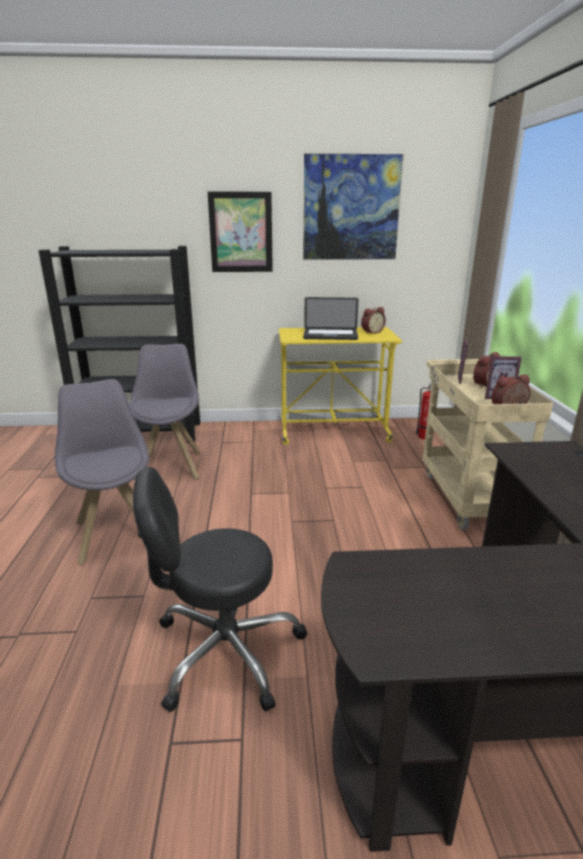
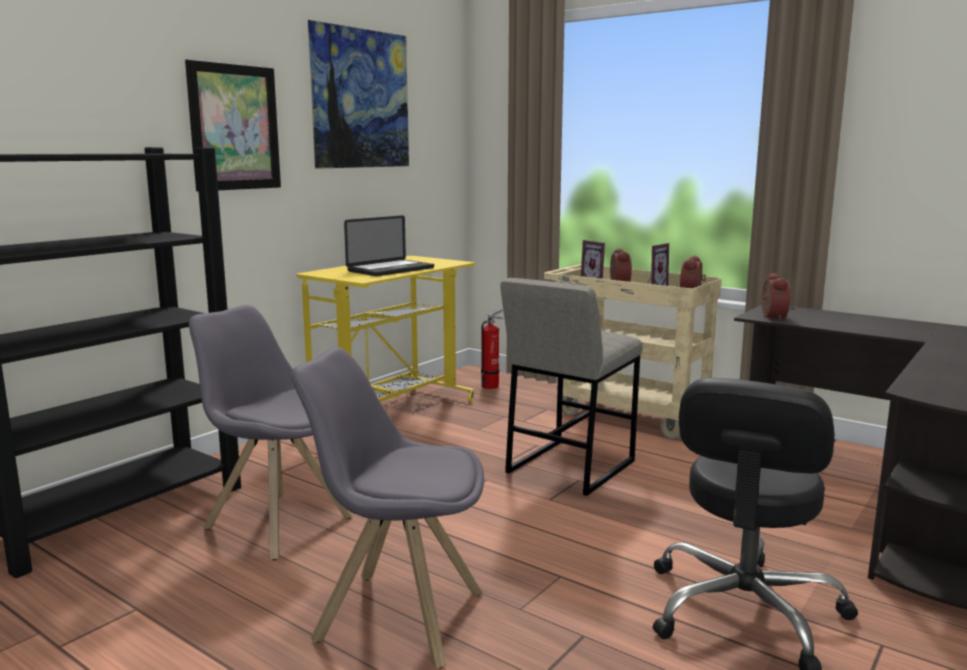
camera: 50 degrees left, 10 degrees down
(345, 510) = (569, 468): none -> grey chair
(371, 332) = (418, 261): alarm clock -> alarm clock (771, 317)

